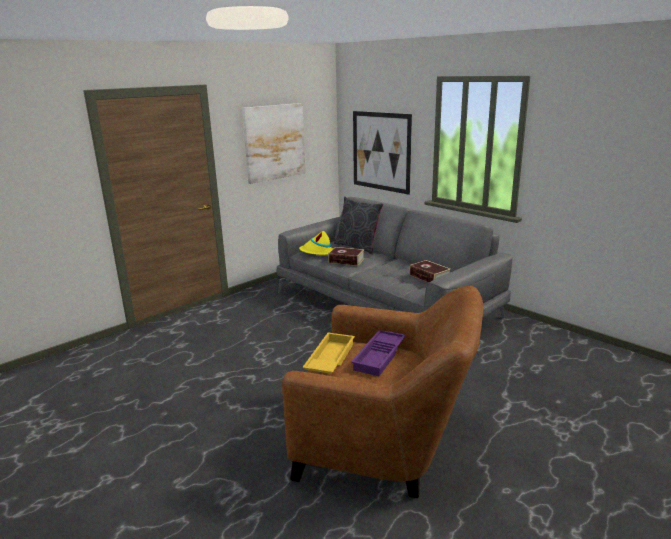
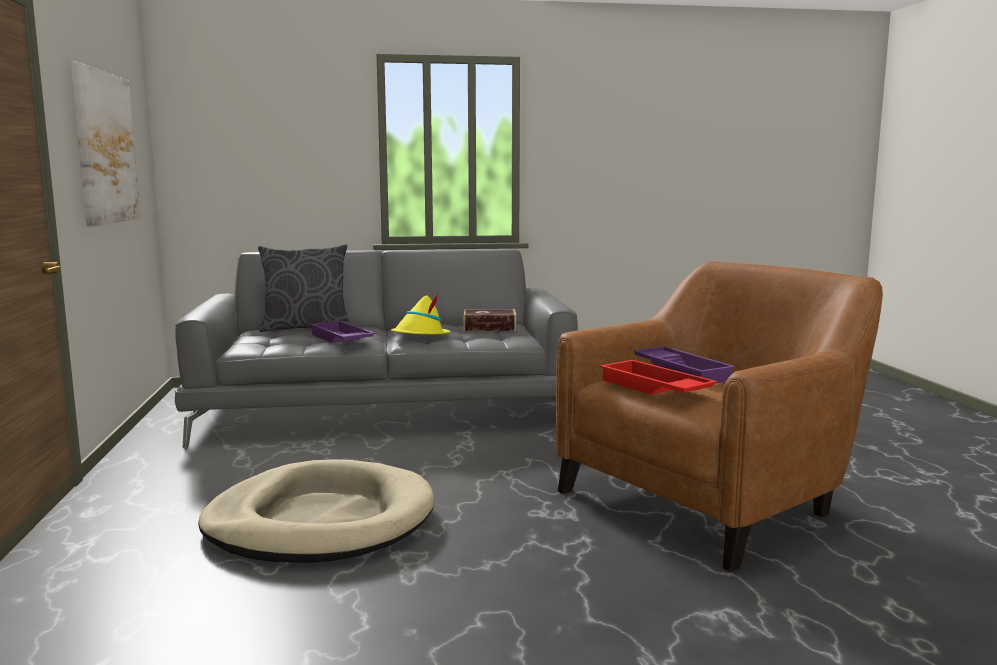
camera: 55 degrees left, 10 degrees down
(239, 352) = (320, 521): none -> beige dog bed
(317, 252) = (268, 342): yellow hat -> yellow hat (420, 336)
(329, 359) = (653, 388): yellow tray -> red tray
(346, 260) = (340, 339): book -> purple tray
(381, 151) = (268, 176): picture -> none

